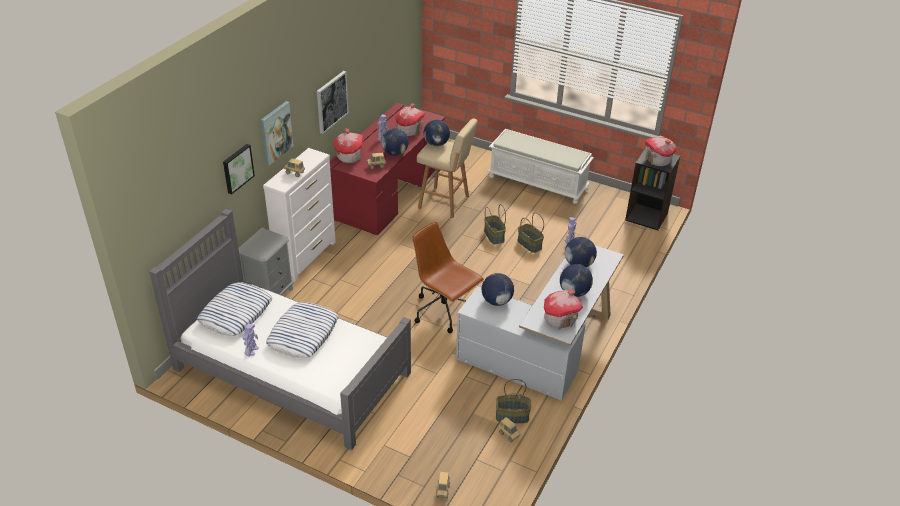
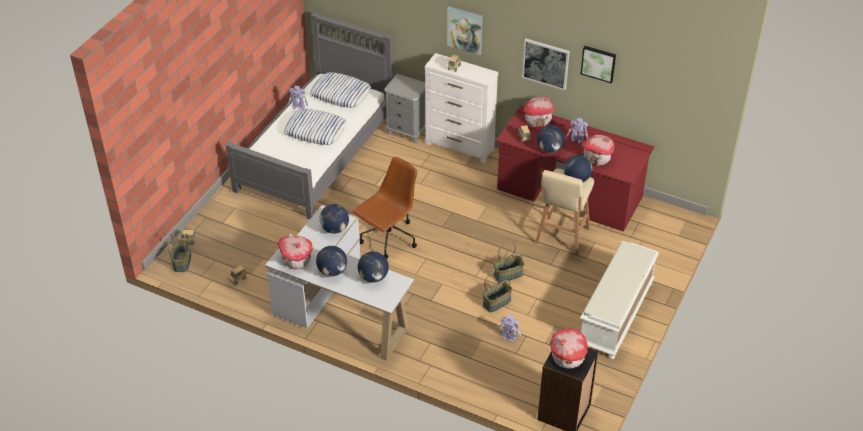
camera: 90 degrees right, 5 degrees up
(237, 168) = (415, 19): picture -> picture (598, 63)
(511, 416) = (258, 282): basket -> basket (182, 262)

